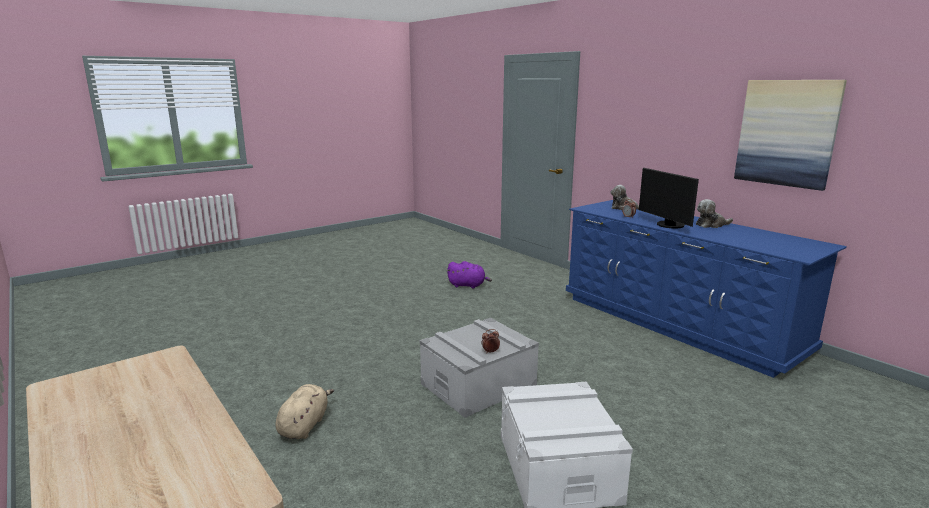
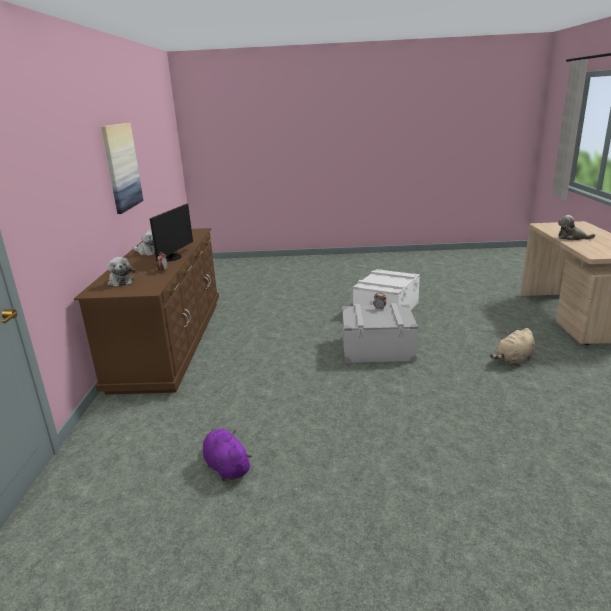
camera: 140 degrees left, 5 degrees up
(178, 419) = (572, 238): none -> plush toy
(677, 323) = (171, 342): blue dresser -> brown dresser

